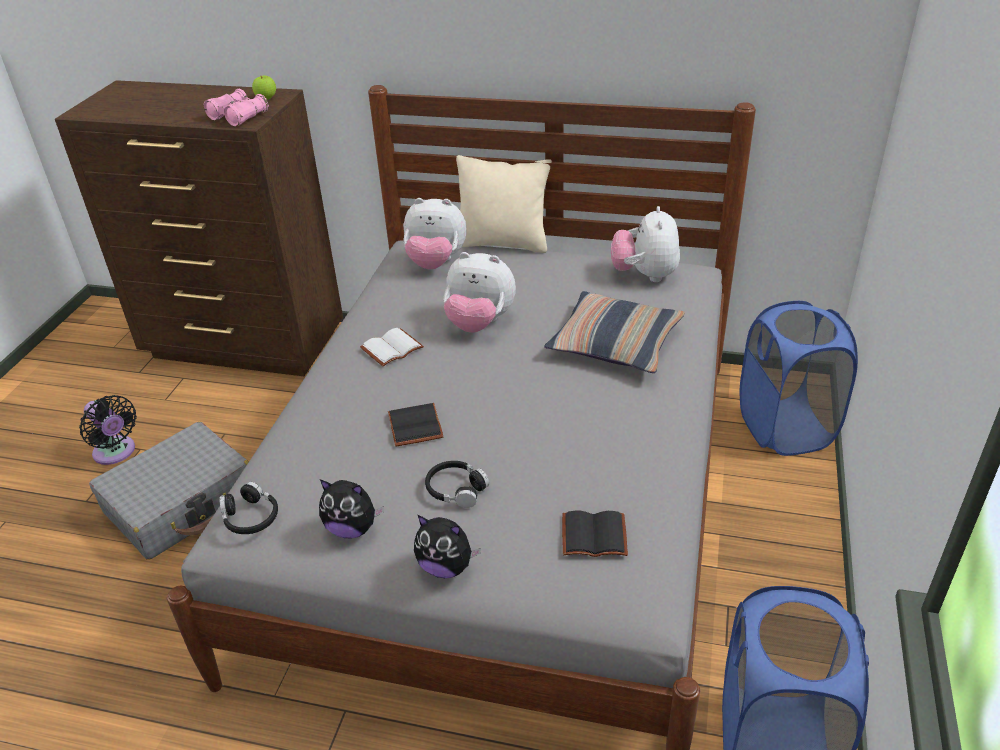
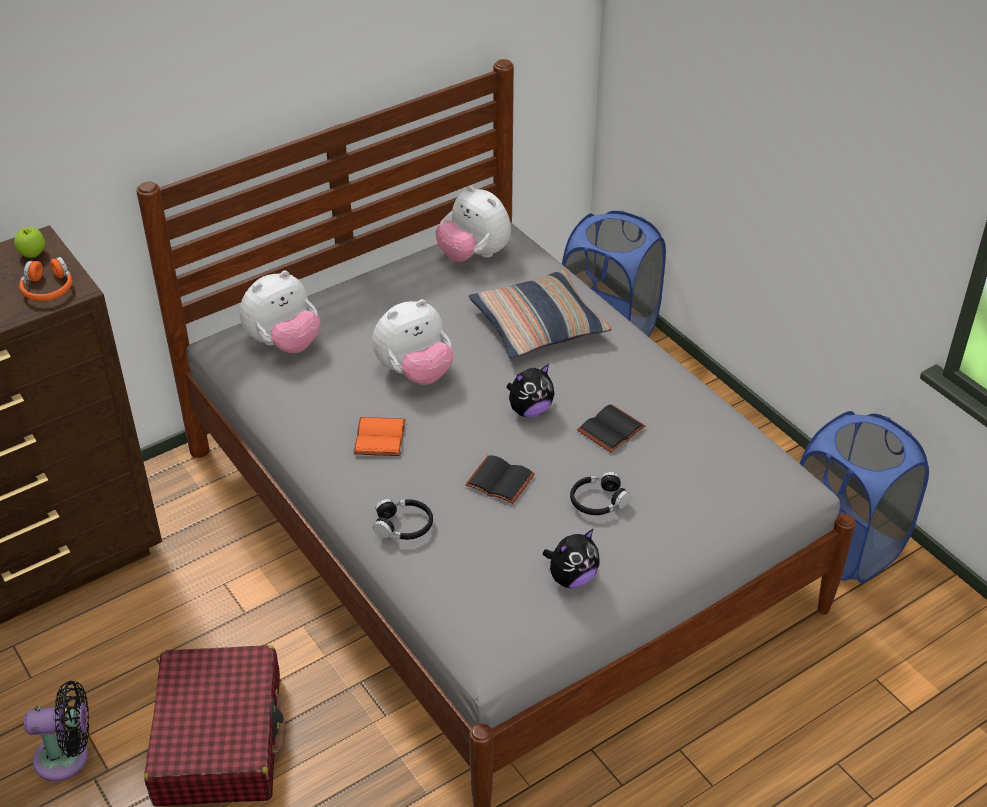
camera: 50 degrees left, 5 degrees up
(182, 503) = (219, 739): grey suitcase -> red suitcase
(238, 116) = (48, 288): pink binoculars -> orange headphones
(250, 517) = (491, 627): black headphones -> black headphones (404, 526)
(392, 347) = (378, 437): white book -> orange book
(446, 567) = (664, 552): plush toy -> plush toy (529, 410)
(503, 243) = (310, 291): beige pillow -> none
(595, 534) = (718, 464): black book -> black book (610, 428)

